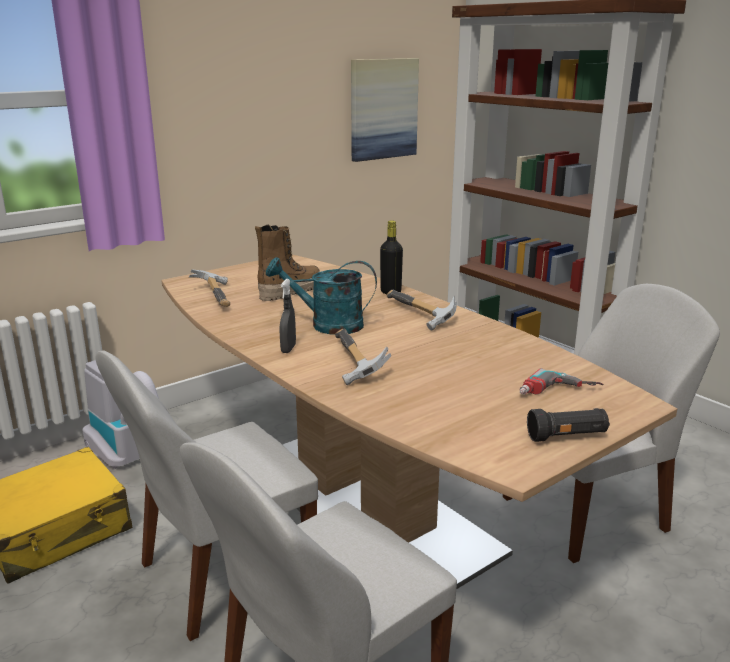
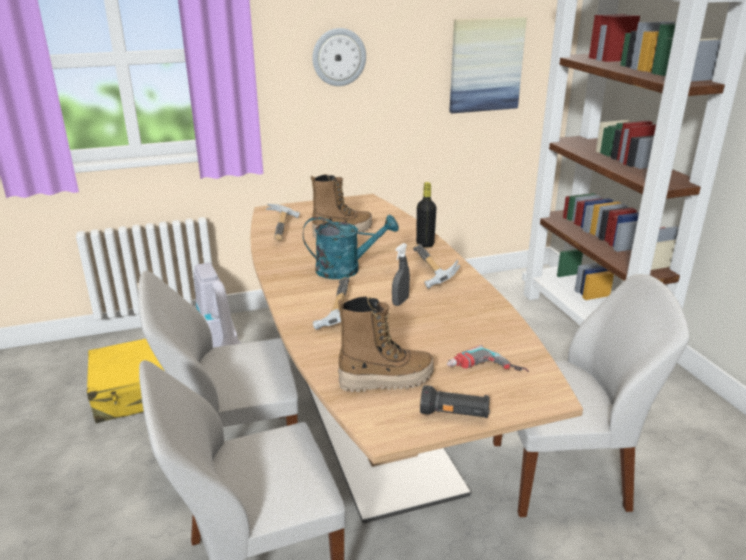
camera: 20 degrees right, 5 degrees up
(237, 100) = (339, 57): none -> wall clock
(288, 349) = (298, 287): grey spray bottle -> grey spray bottle (400, 301)
(327, 325) = (346, 269): turquoise watering can -> turquoise watering can turned 150 degrees clockwise
(468, 419) = (386, 380): none -> boot

